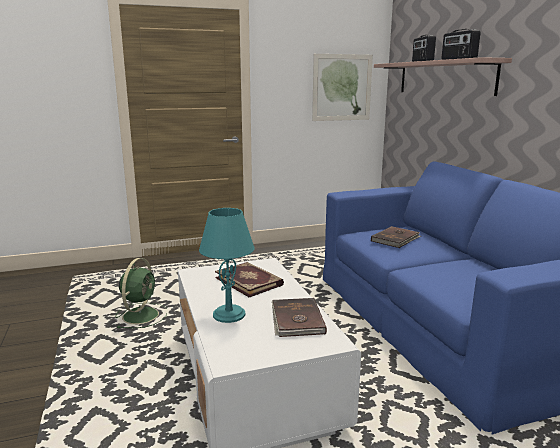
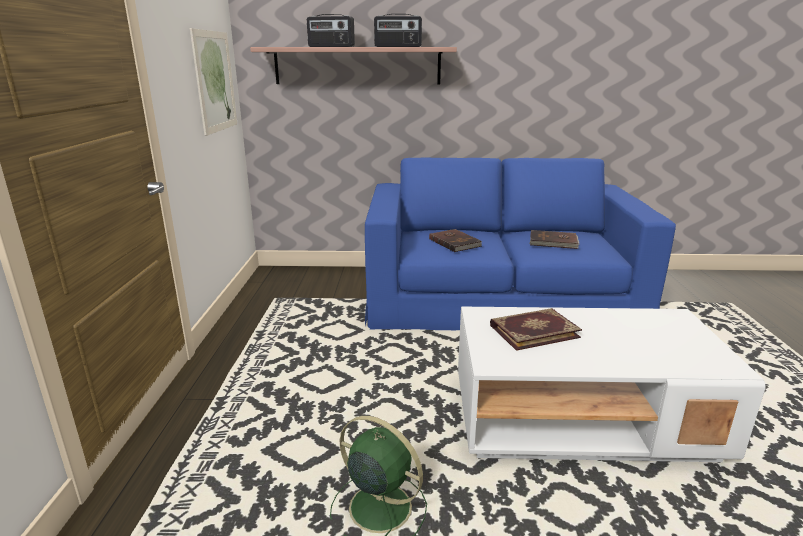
camera: 70 degrees left, 5 degrees up
(229, 315) = (627, 354): turquoise table lamp -> none
(296, 320) = (637, 322): brown book -> brown book (553, 242)

